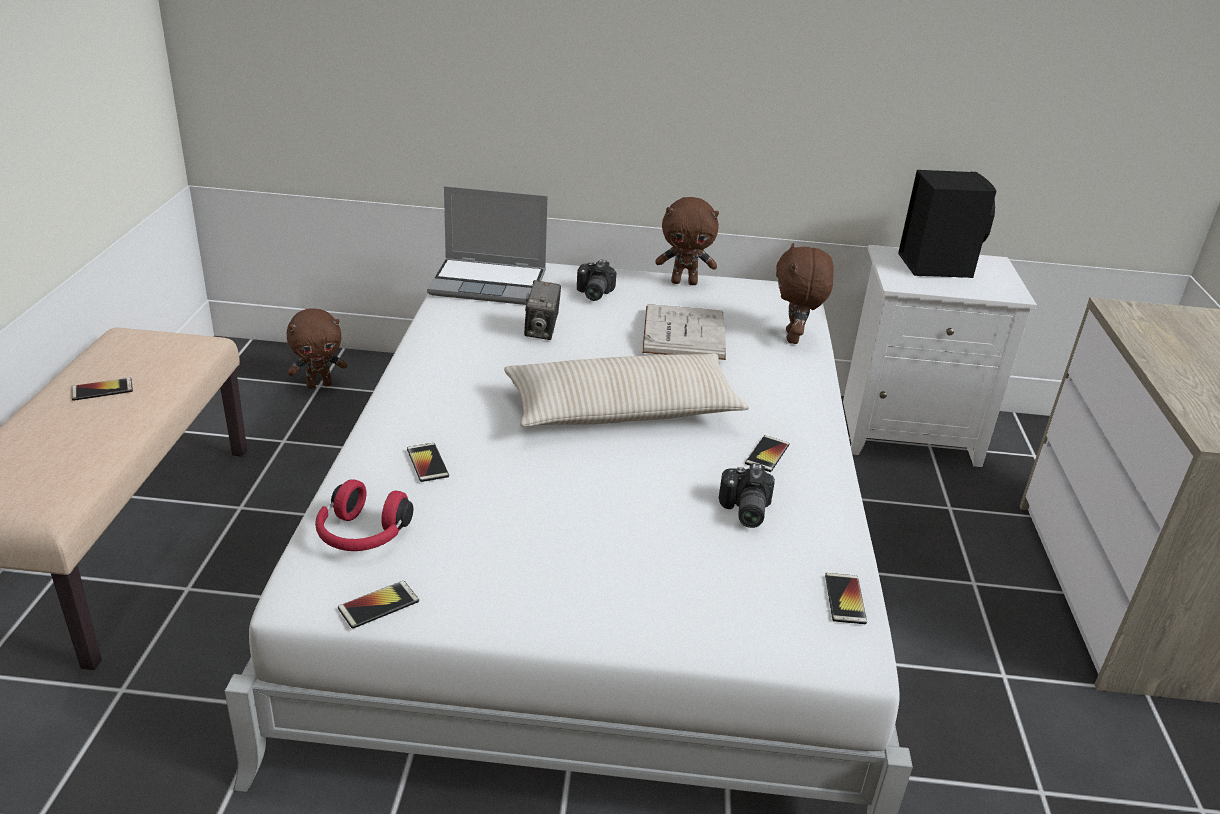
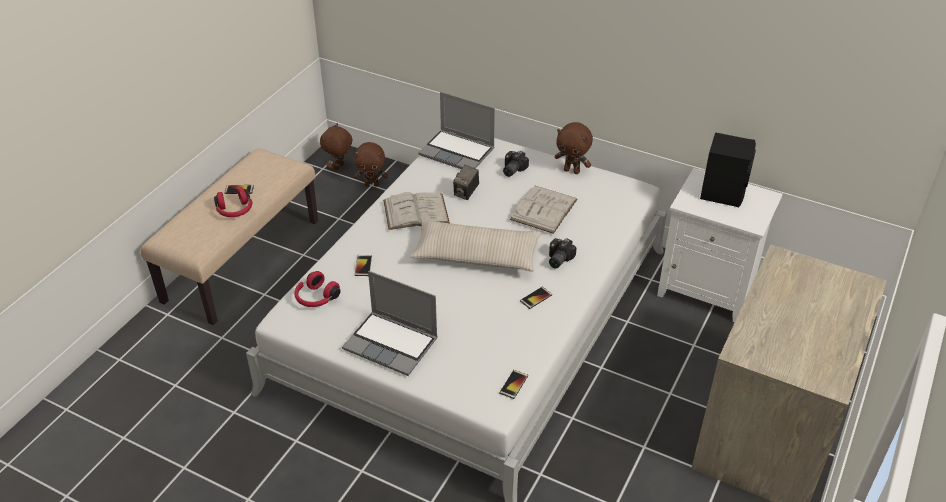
camera: 25 degrees right, 10 degrees up
(107, 423) = (235, 211): none -> red headphones
(378, 605) = (307, 334): phone -> none
(474, 367) = (416, 211): none -> white book
(569, 583) = (392, 344): none -> laptop
(743, 510) = (499, 327): camera -> camera (557, 259)
(794, 338) = (608, 225): brown plush toy -> brown plush toy (339, 168)

